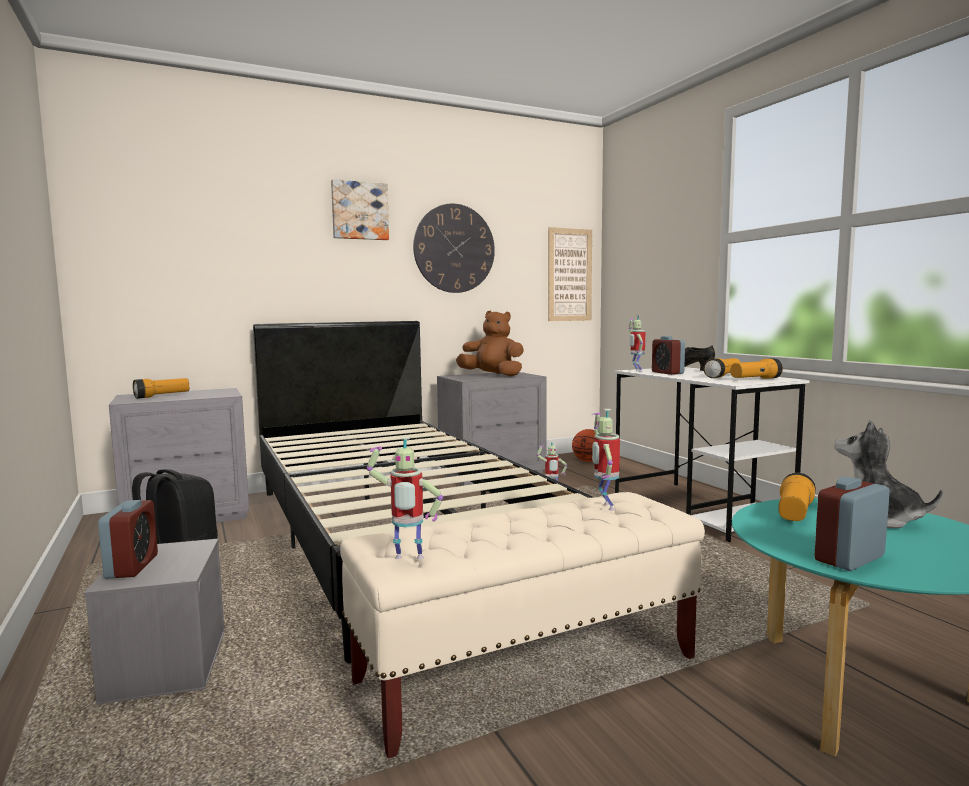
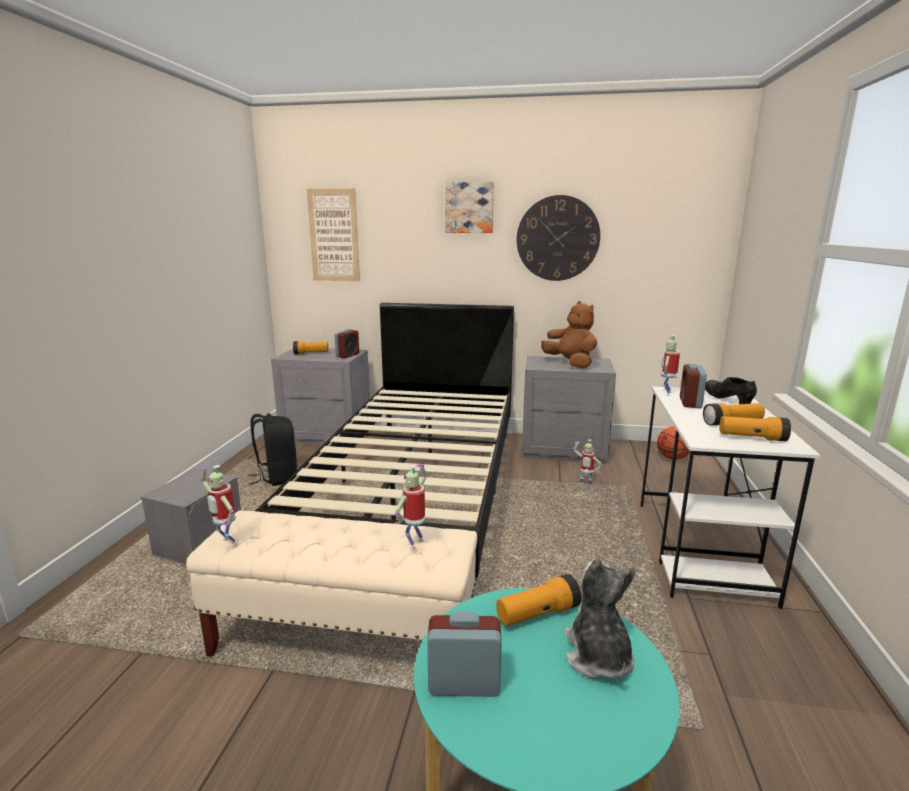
camera: 35 degrees right, 10 degrees up
(132, 567) = (177, 485): alarm clock -> alarm clock (347, 355)
(569, 275) = (691, 263): picture -> picture (334, 235)

